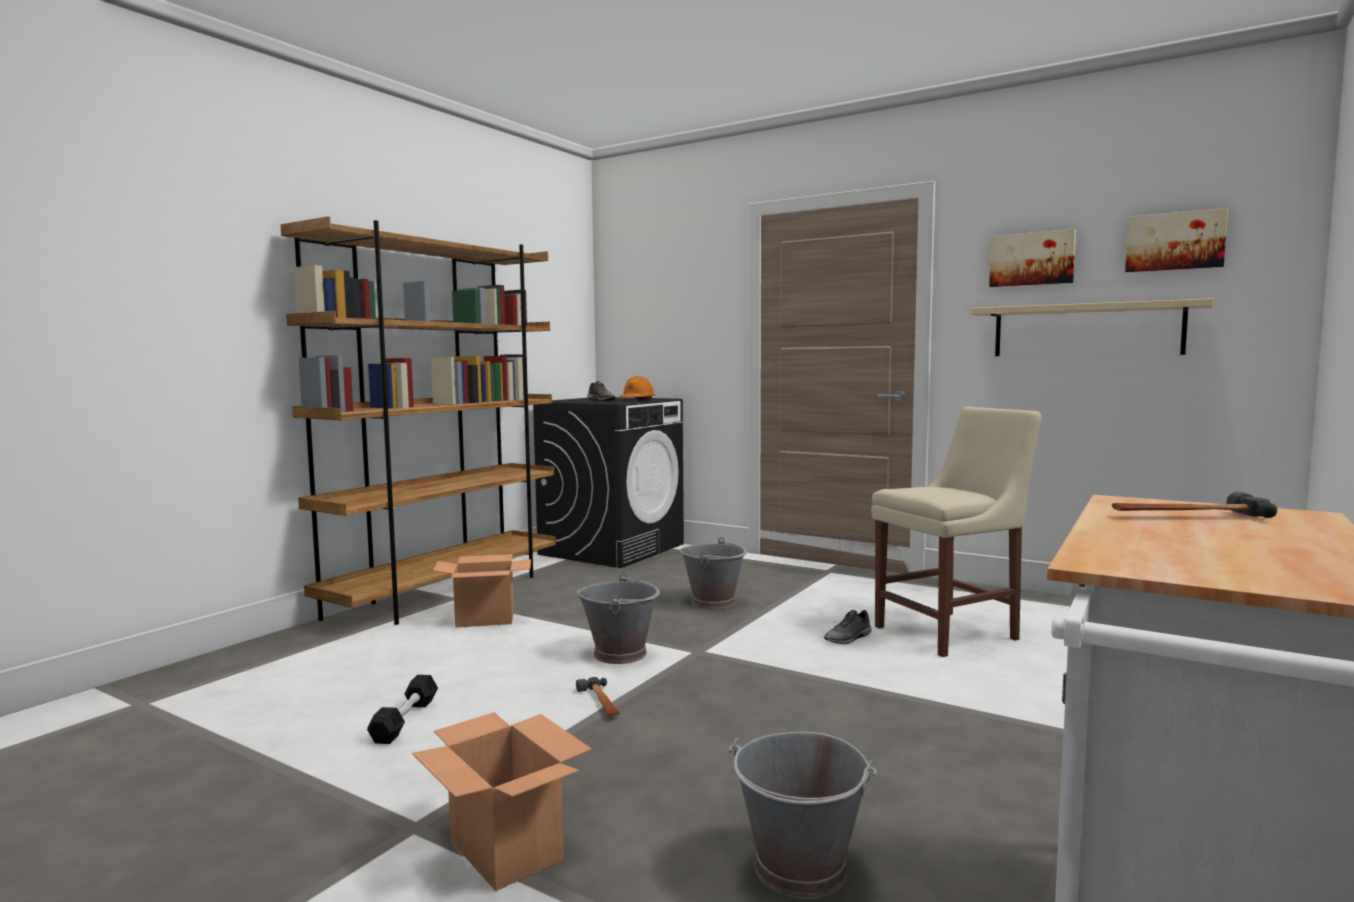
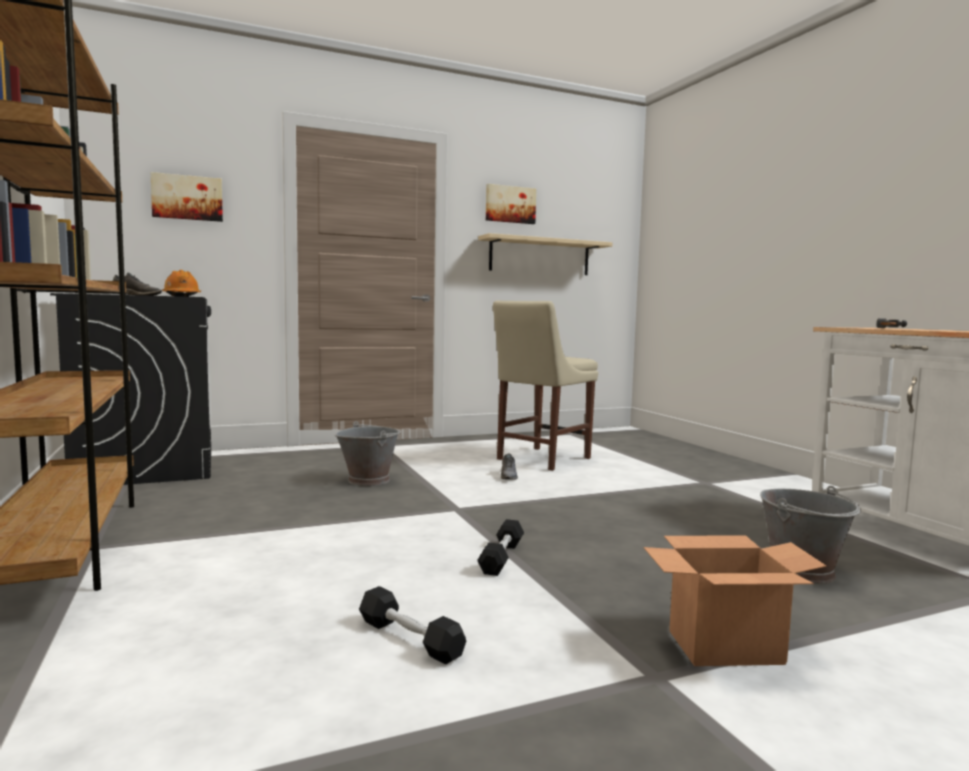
camera: 55 degrees left, 0 degrees up
(486, 619) = (204, 549): cardboard box -> none
(600, 703) = (501, 557): hammer -> black dumbbell
(620, 653) = (413, 528): grey bucket -> none
(951, 632) = (540, 459): beige chair -> beige chair turned 150 degrees counterclockwise
(1174, 241) = (581, 206): picture -> picture (187, 198)

